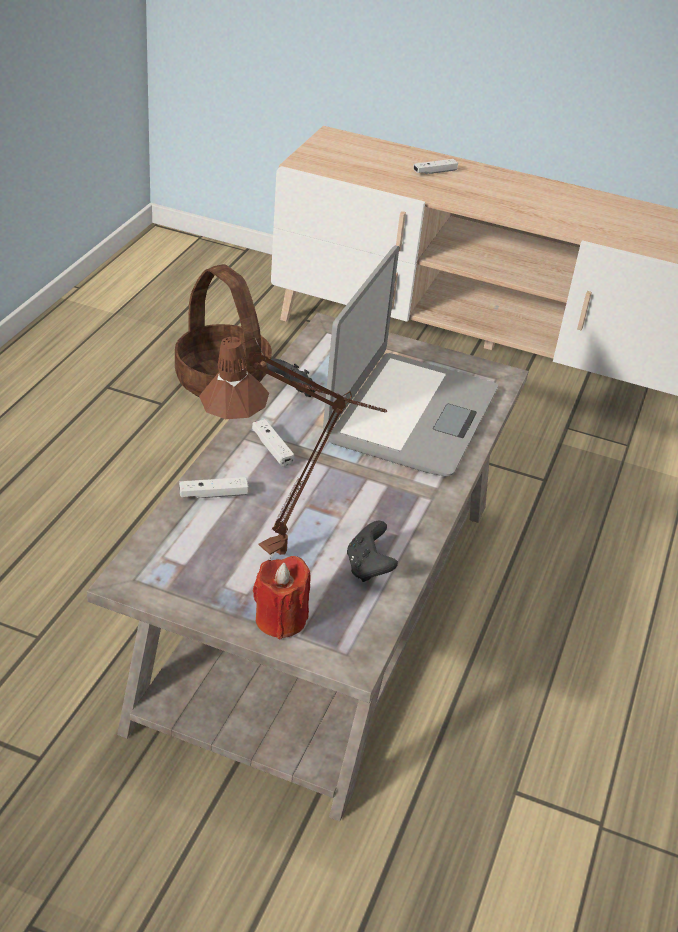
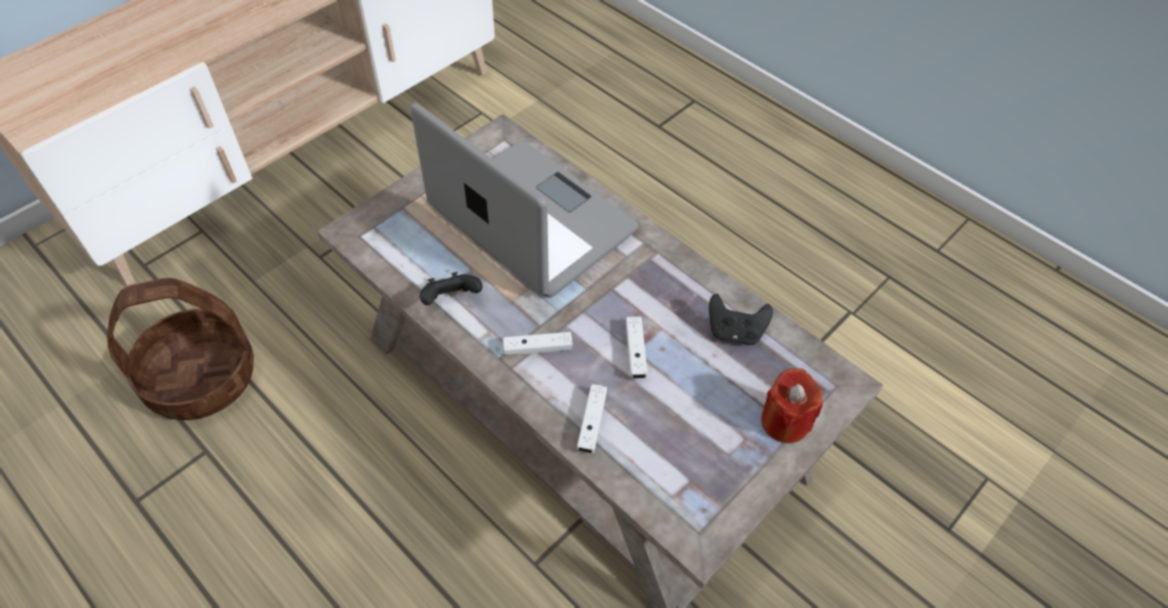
camera: 65 degrees left, 15 degrees up
(292, 548) = (693, 381): brown table lamp -> none
(434, 172) = (147, 30): white game controller -> white game controller (635, 352)

